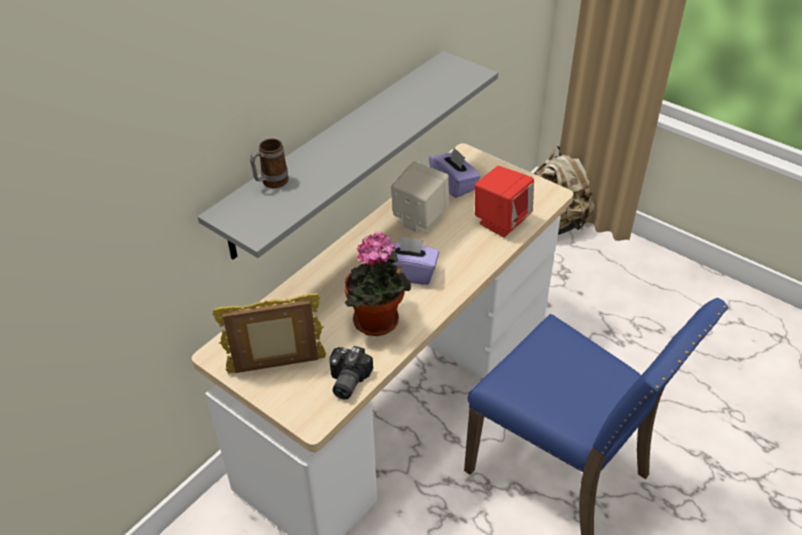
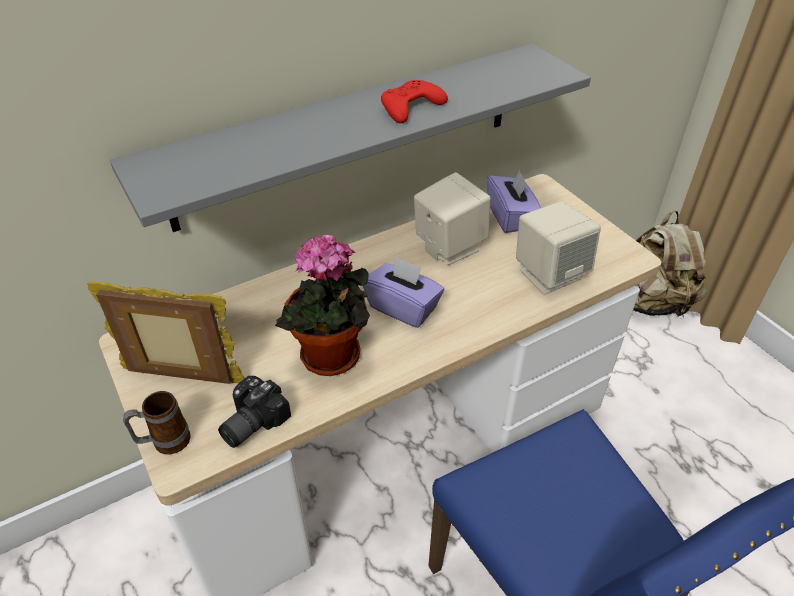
camera: 20 degrees right, 0 degrees up
(271, 183) = (221, 142): mug -> mug (164, 443)
(387, 124) = (410, 107): none -> red game controller
(501, 221) = (549, 274): red speaker -> beige speaker

